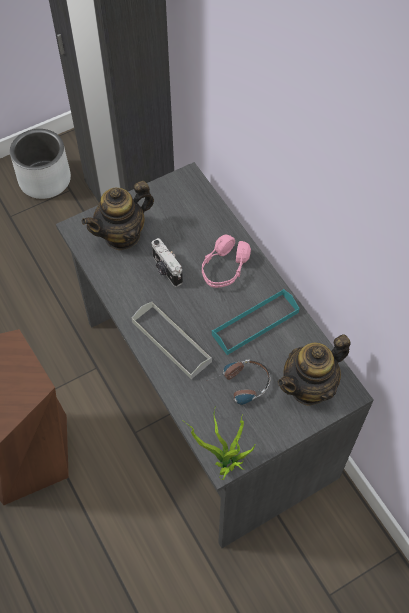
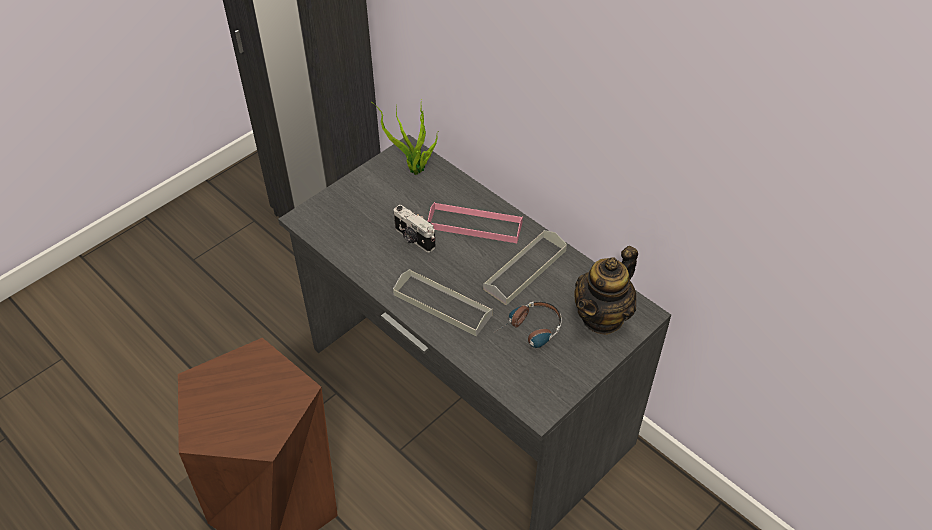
camera: 15 degrees left, 10 degrees down
(44, 180) = (222, 216): grey planter -> none
(122, 235) = (355, 215): teapot -> none
(224, 268) = (475, 225): pink headphones -> pink tray
(225, 465) = (541, 410): potted plant -> potted plant (415, 171)
(255, 323) = (525, 269): turquoise tray -> grey tray

